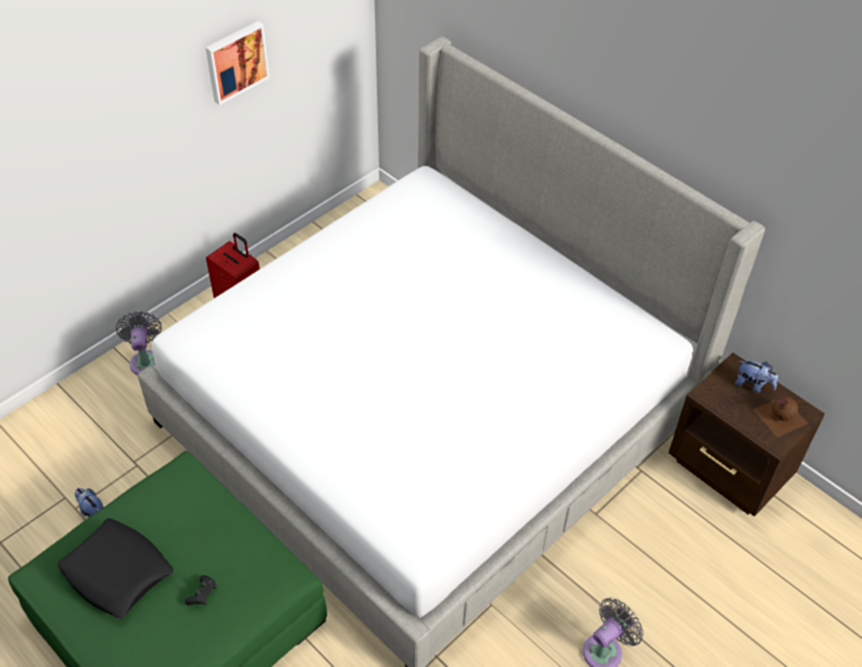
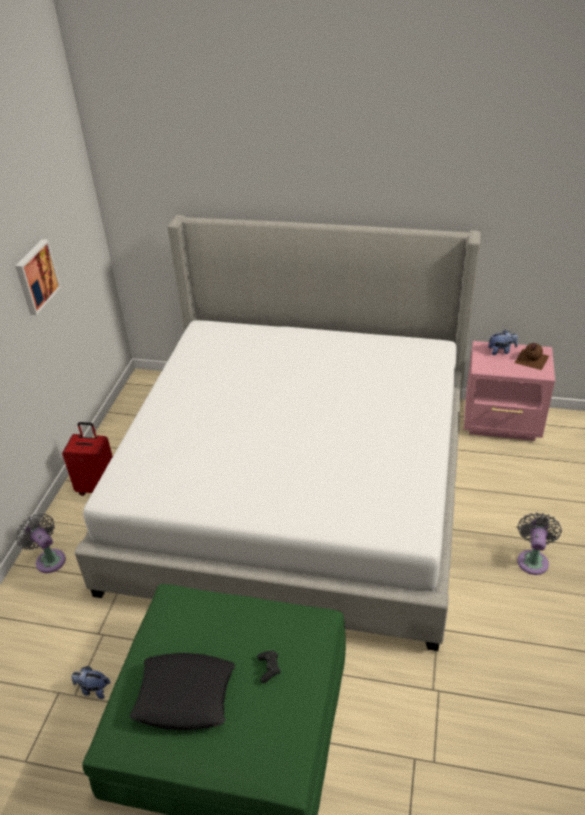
camera: 30 degrees left, 10 degrees down
(730, 470) = (502, 423): brown nightstand -> pink nightstand

